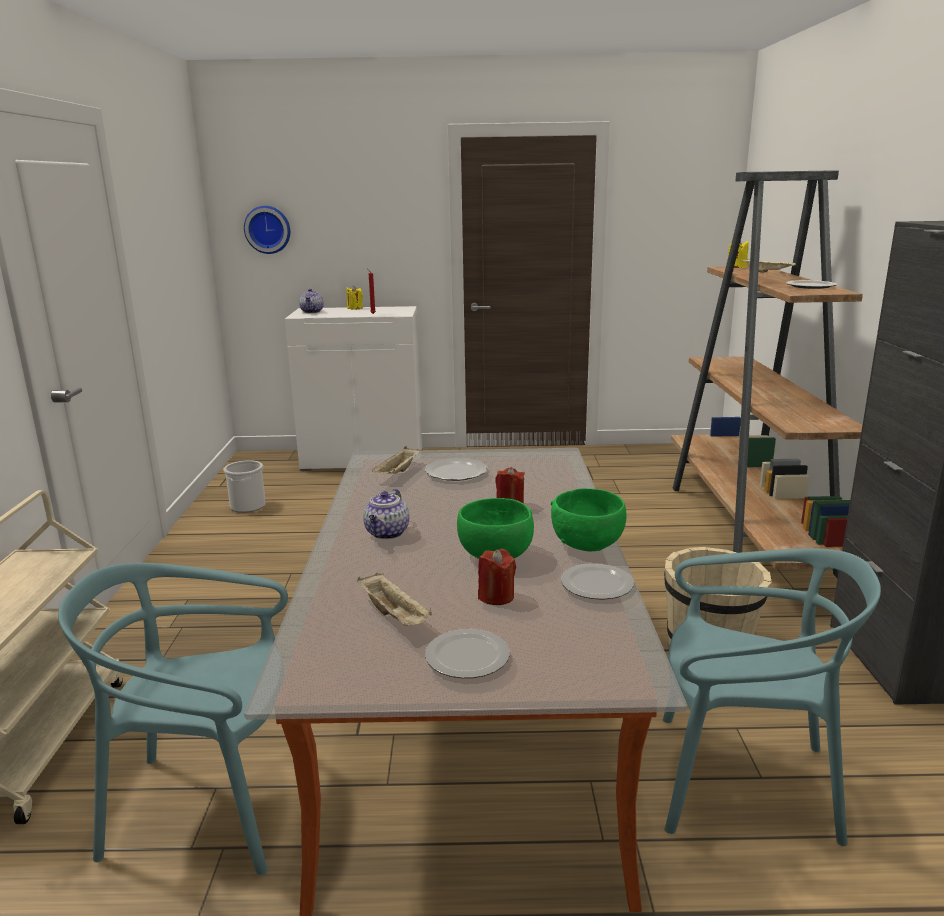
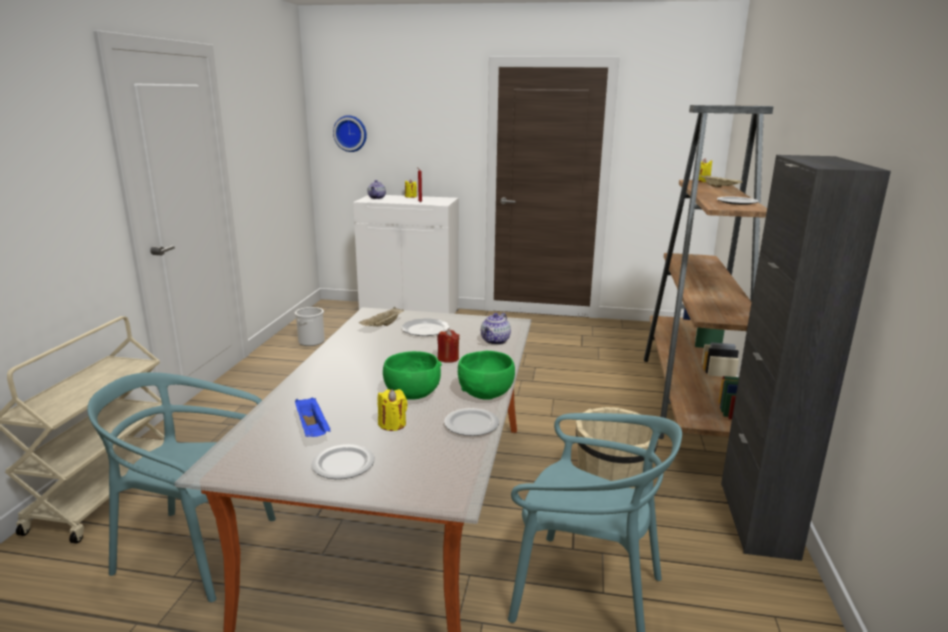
camera: 10 degrees right, 0 degrees up
(387, 533) = (345, 370): teapot -> teapot (495, 341)
(395, 615) = (313, 429): beige tray -> blue tray
(496, 596) = (392, 424): red candle -> yellow candle

